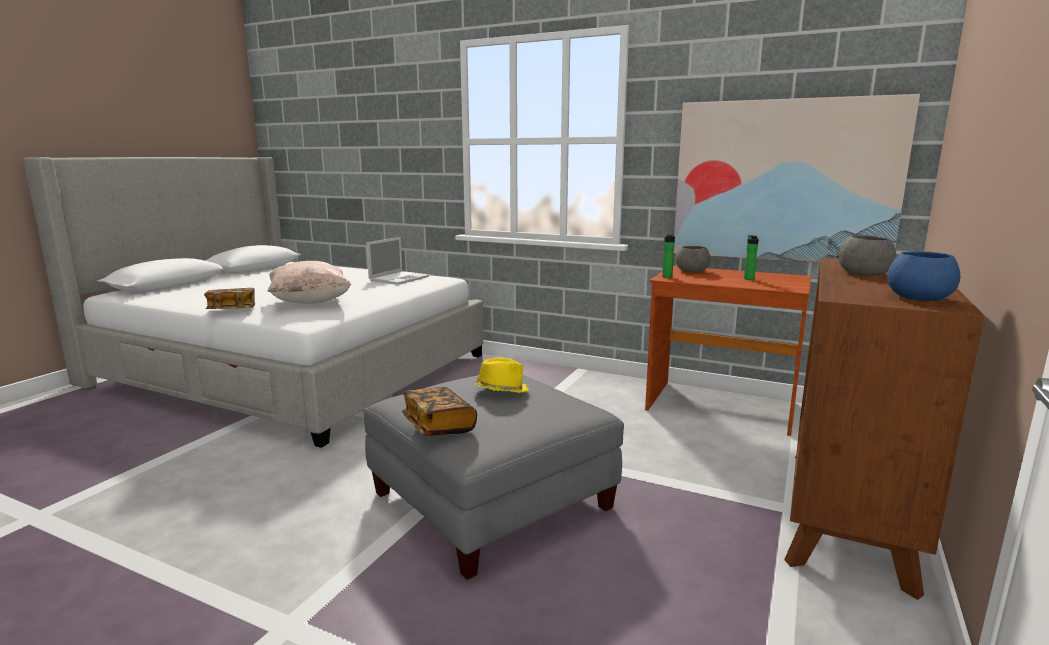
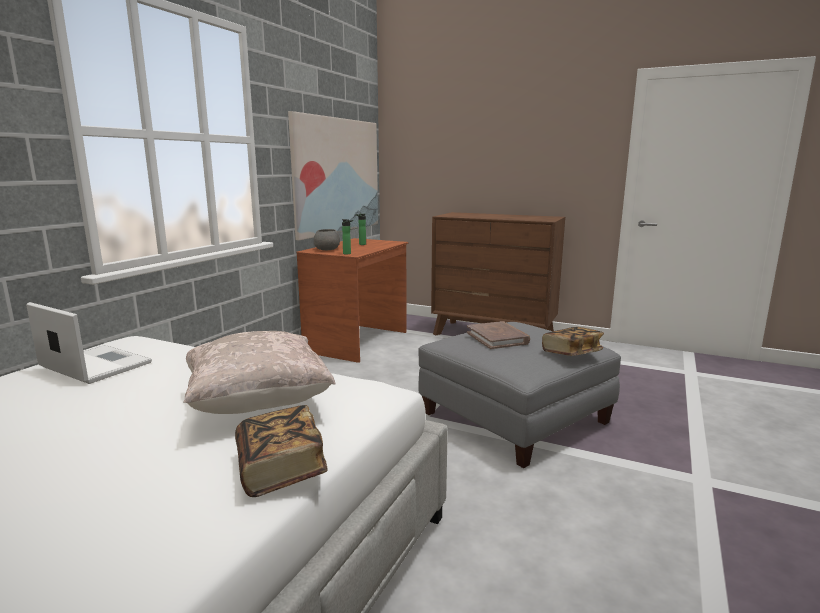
camera: 90 degrees left, 0 degrees up
(500, 390) = (497, 338): yellow hat -> brown book
(863, 273) = (484, 216): grey bowl -> none
(920, 298) = (539, 217): blue bowl -> none

